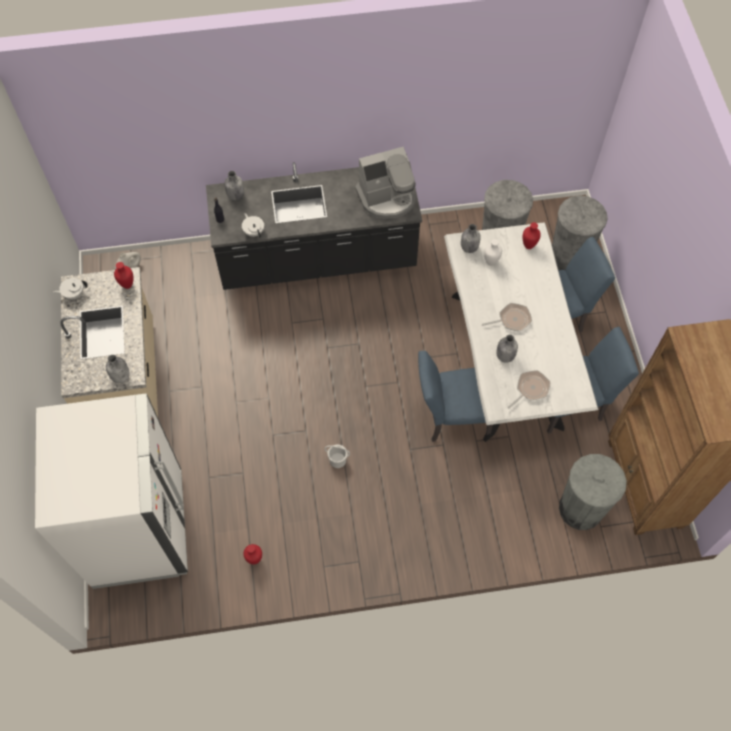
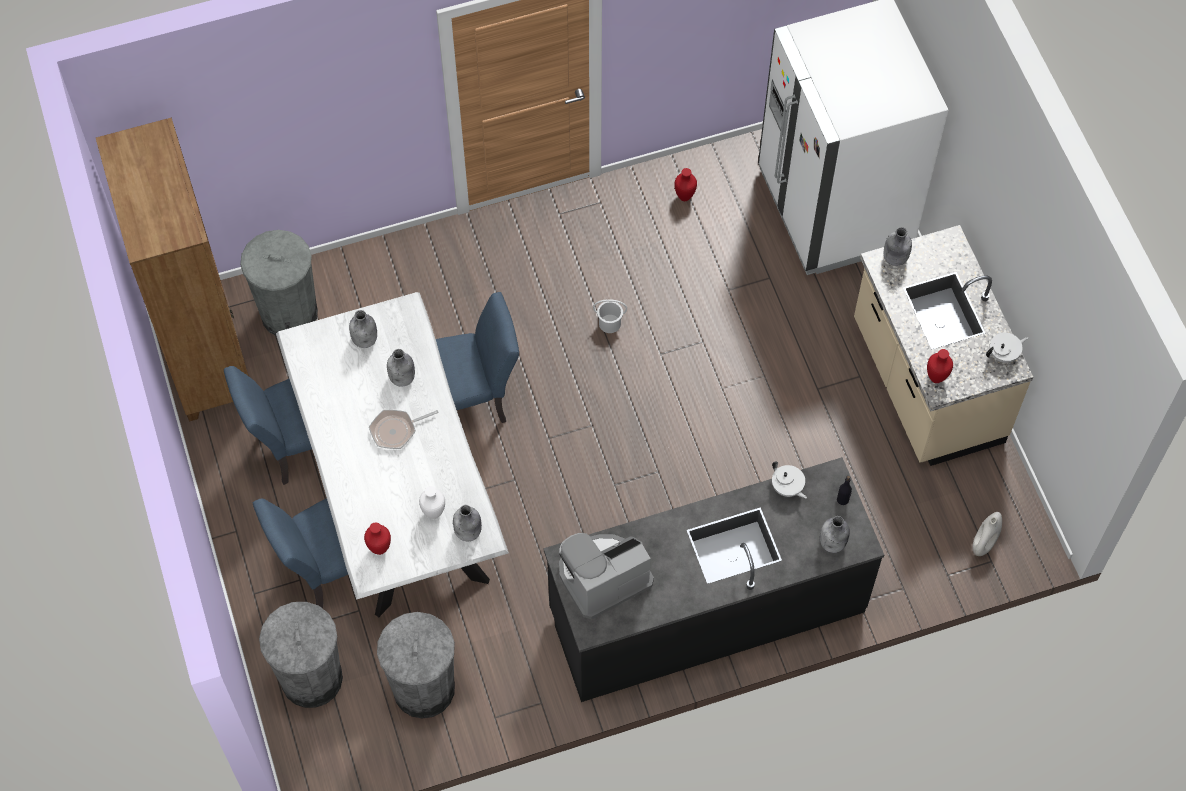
camera: 170 degrees right, 0 degrees up
(530, 389) = (365, 340): frying pan -> grey bottle

